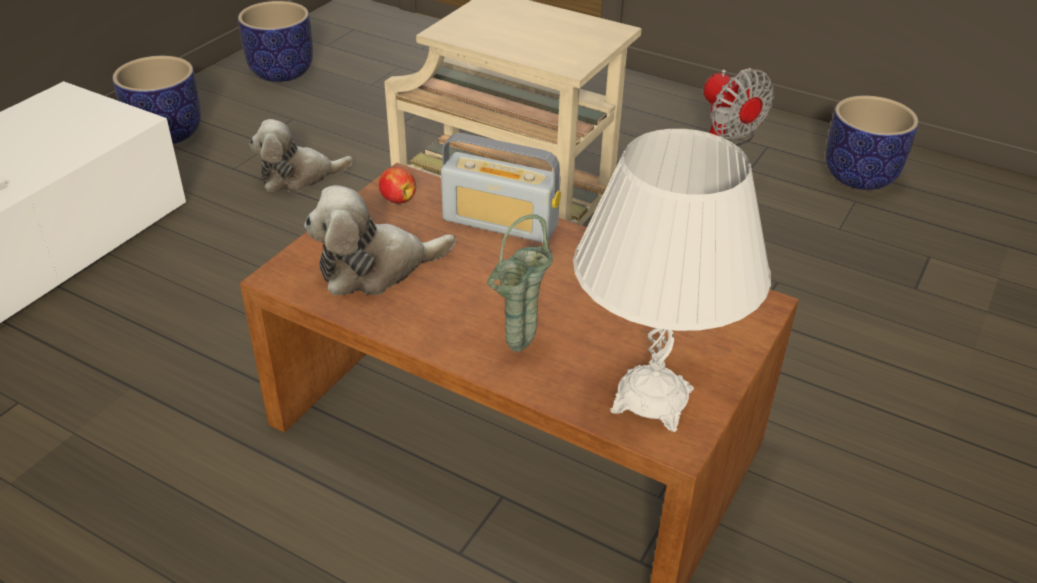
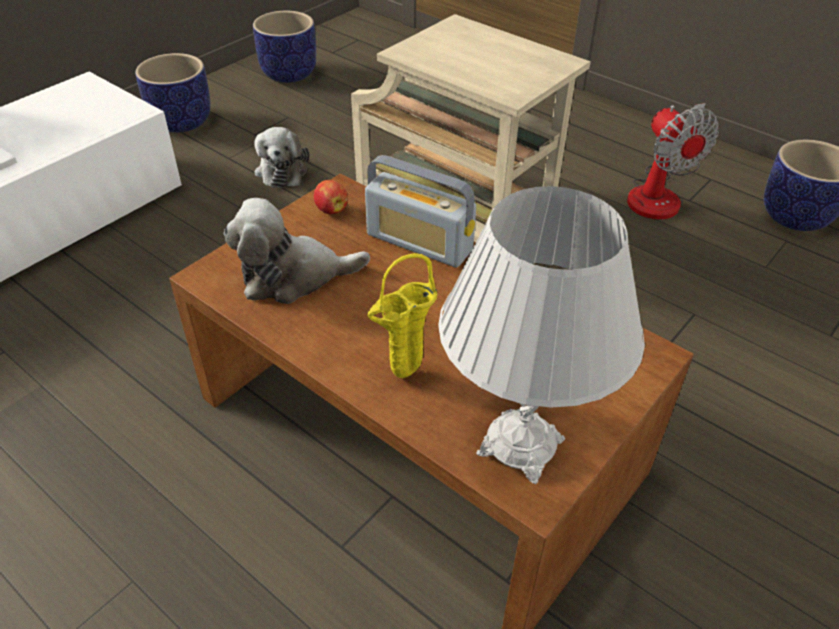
camera: 10 degrees right, 5 degrees up
(298, 177) = (281, 170): plush toy -> plush toy turned 90 degrees counterclockwise
(518, 350) = (403, 376): green vase -> yellow vase

